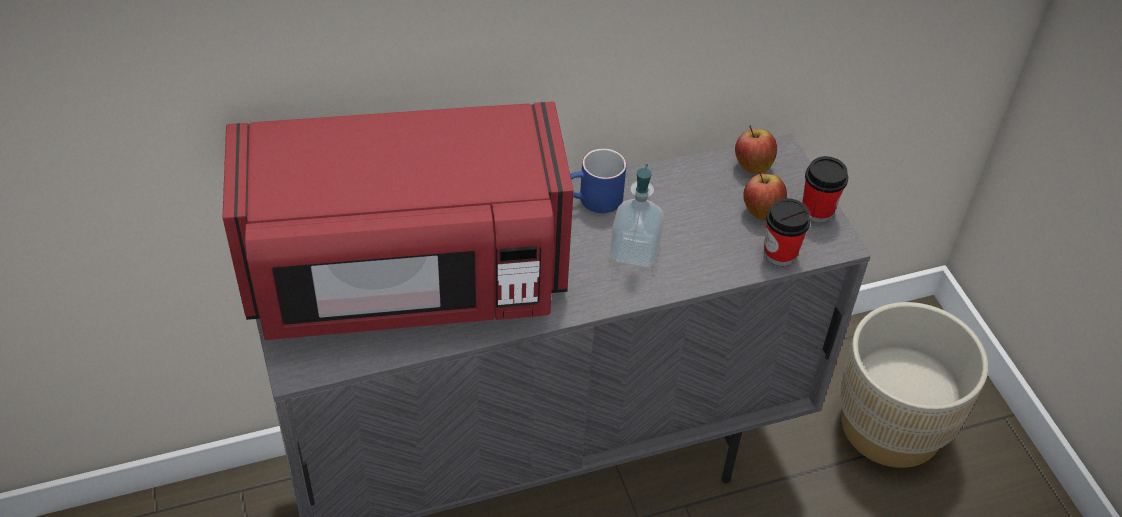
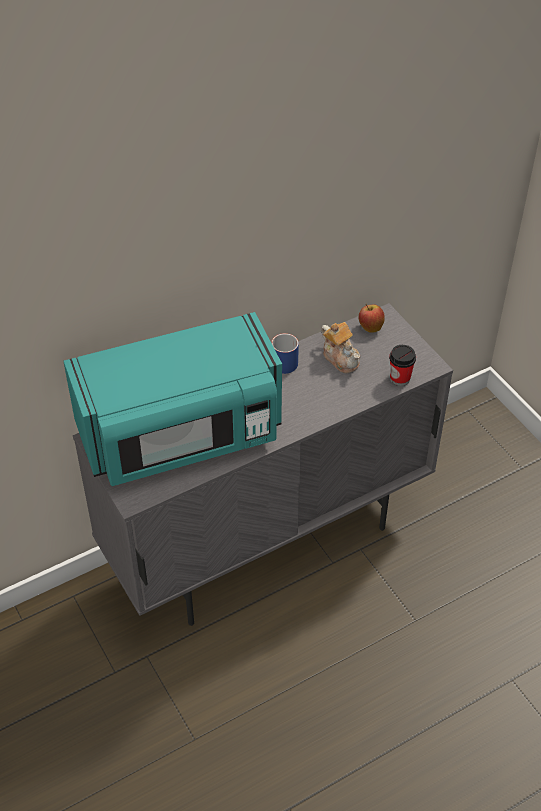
camera: 10 degrees left, 0 degrees up
(406, 280) = (181, 435): red microwave -> turquoise microwave
(634, 251) = (313, 393): soap dispenser -> none
(693, 204) = (341, 358): none -> teapot
(761, 211) = (382, 355): apple -> none
(817, 211) = (415, 348): cup -> none
(891, 426) = (477, 475): beige planter -> none

